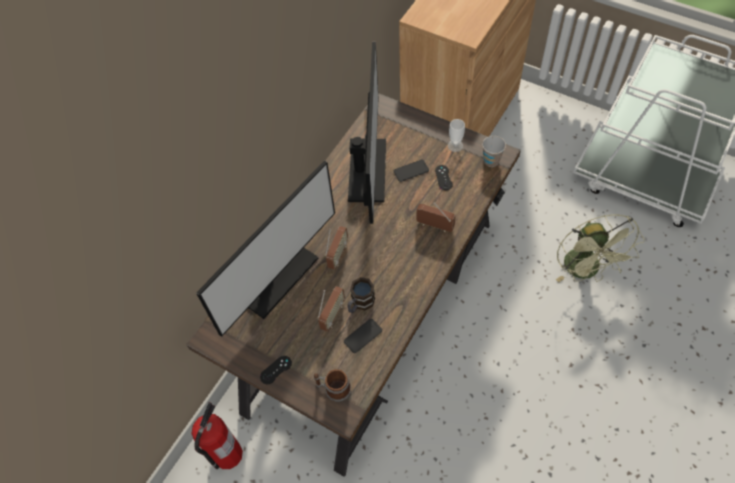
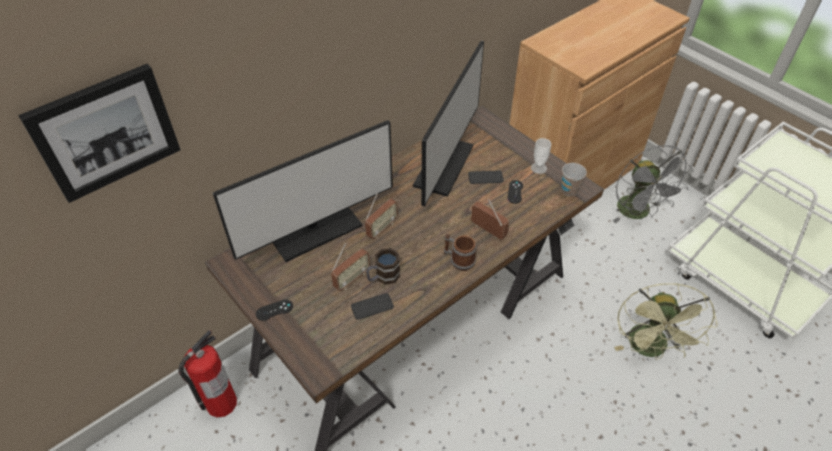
camera: 15 degrees right, 10 degrees down
(89, 280) = (105, 132): none -> picture
(333, 389) = (320, 345): mug -> mug (458, 260)
(534, 140) = (638, 213): none -> grey fan

